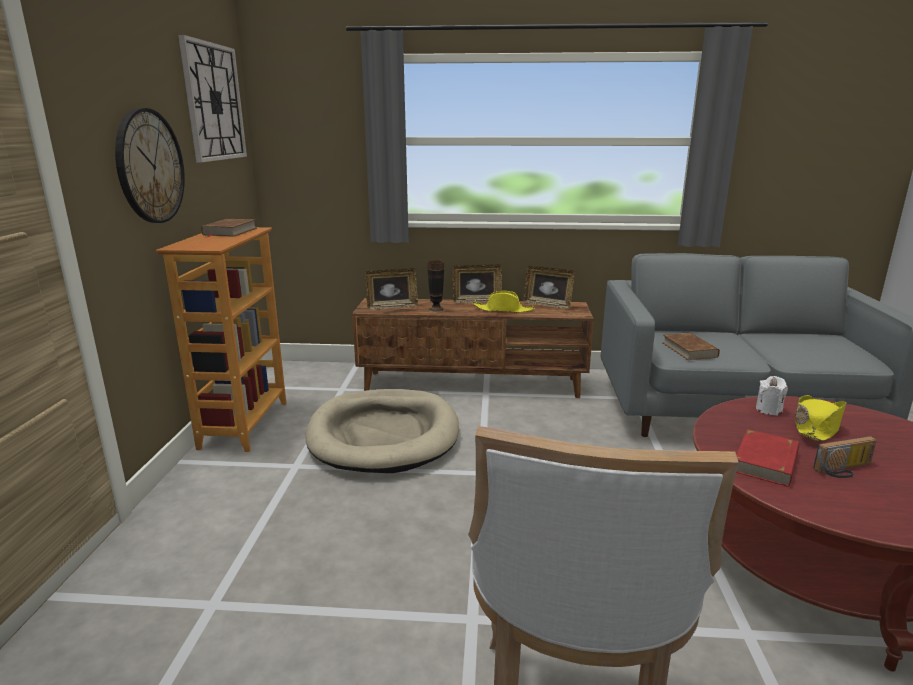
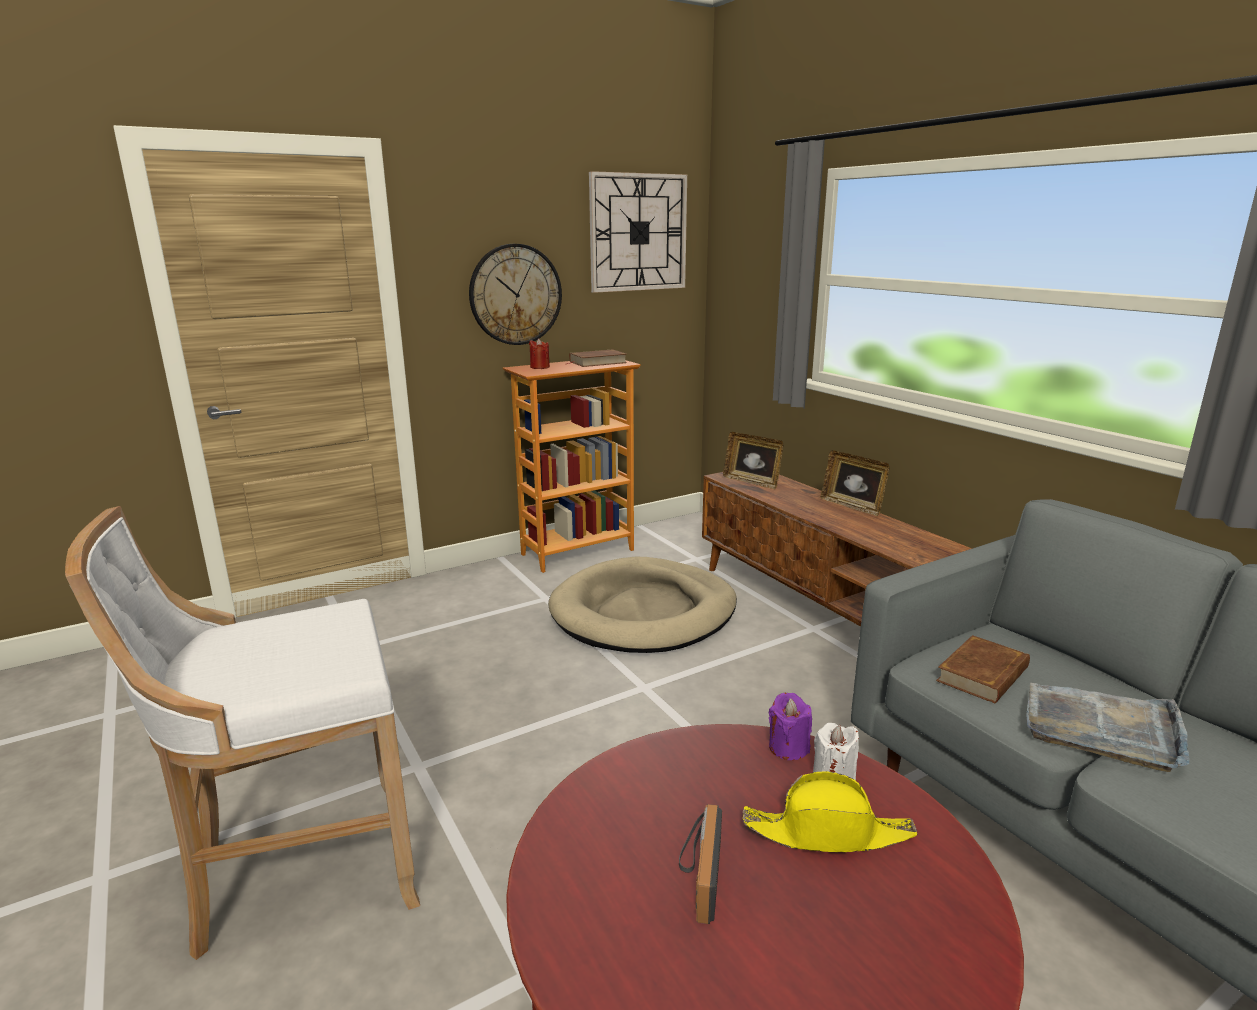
camera: 55 degrees right, 0 degrees up
(195, 243) = (539, 367): none -> red candle
(436, 310) = (783, 499): vase -> none
(503, 310) = (853, 525): yellow hat -> none
(547, 305) = (926, 540): picture frame -> none
(734, 410) = (788, 747): none -> purple candle
(751, 349) = (1102, 728): none -> grey tray
(766, 462) = (648, 797): red book -> none
(845, 470) = (697, 875): radio -> radio turned 60 degrees clockwise

